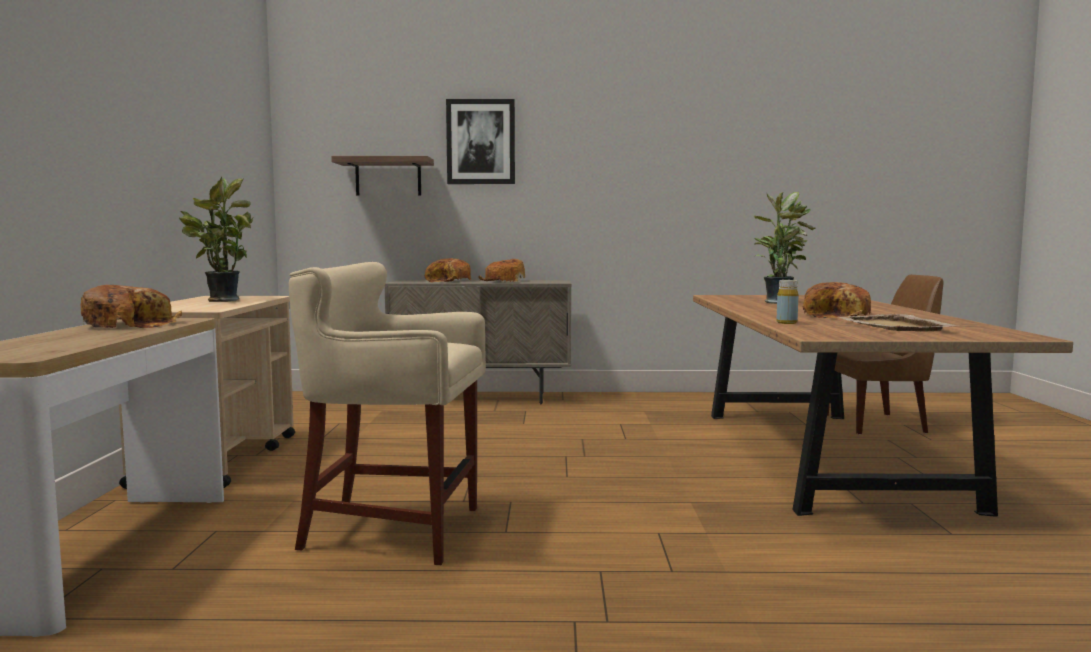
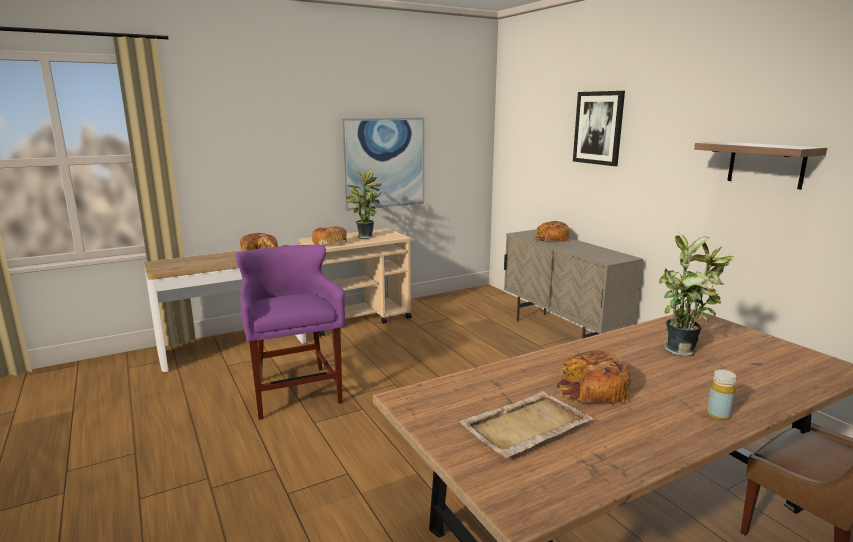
camera: 60 degrees right, 10 degrees up
(190, 179) = (384, 163): none -> picture
(388, 177) = (543, 152): shelf -> shelf (766, 164)
(393, 530) = (295, 392): beige stool -> purple stool
(503, 281) = (580, 248): bread -> bread (329, 243)
(786, 323) = (491, 375): yellow bottle -> yellow bottle (718, 415)

